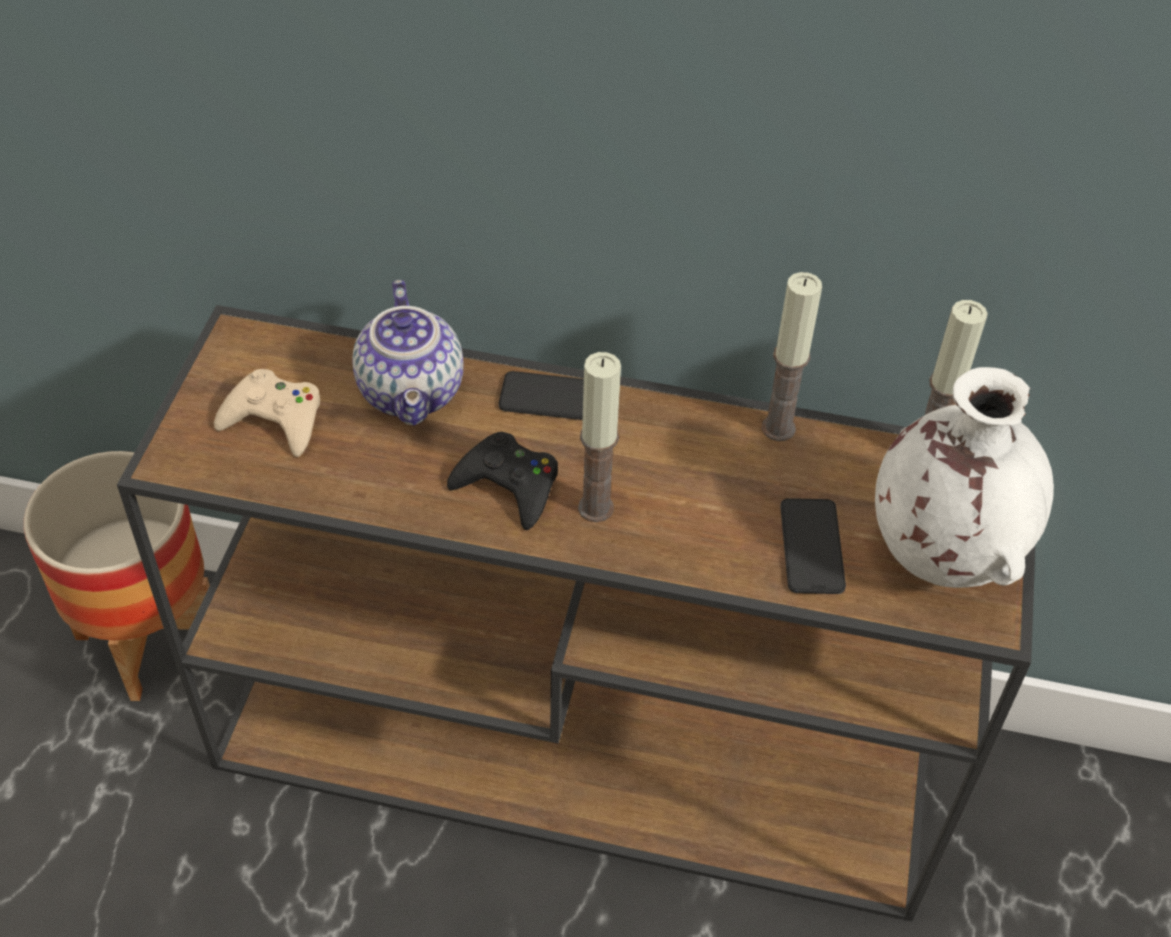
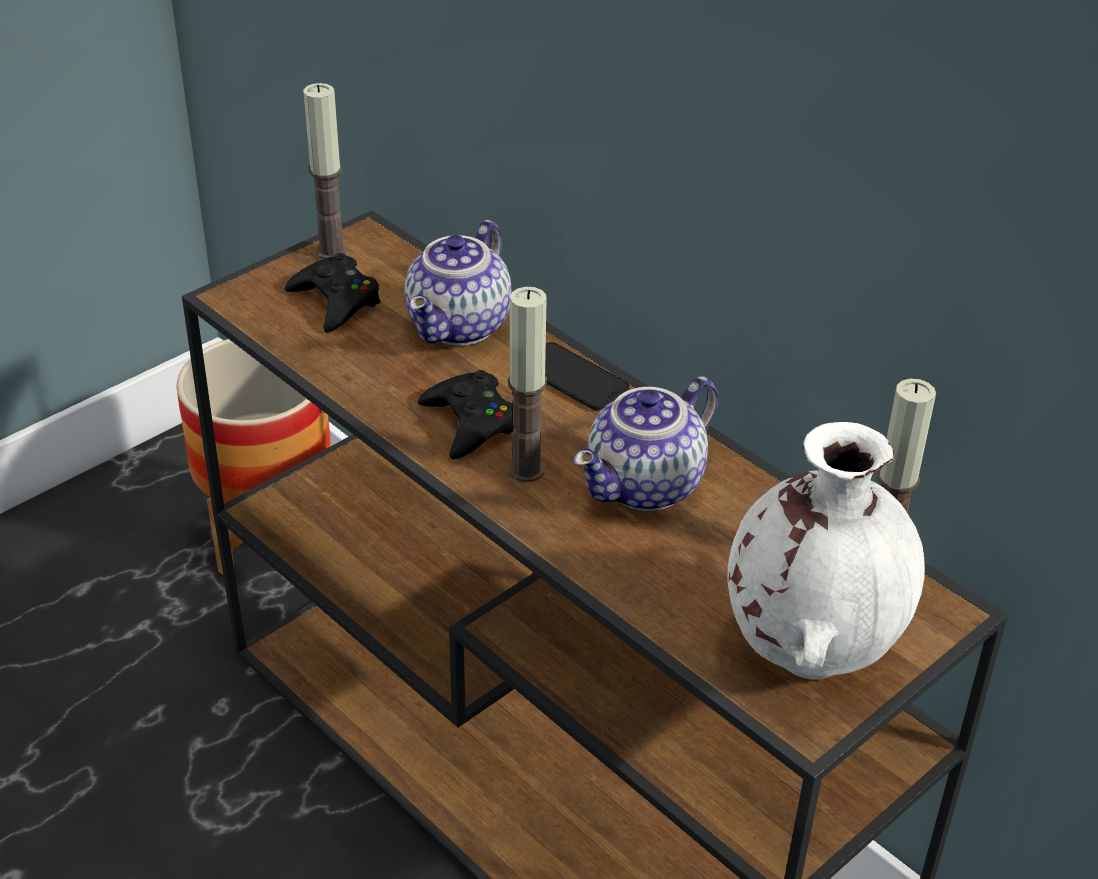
camera: 35 degrees right, 10 degrees down
(275, 419) = (336, 301): beige game controller -> black game controller
(702, 474) = (646, 487): none -> teapot
(778, 428) = (753, 483): candle -> candle (332, 251)
(812, 547) = (690, 585): phone -> none

